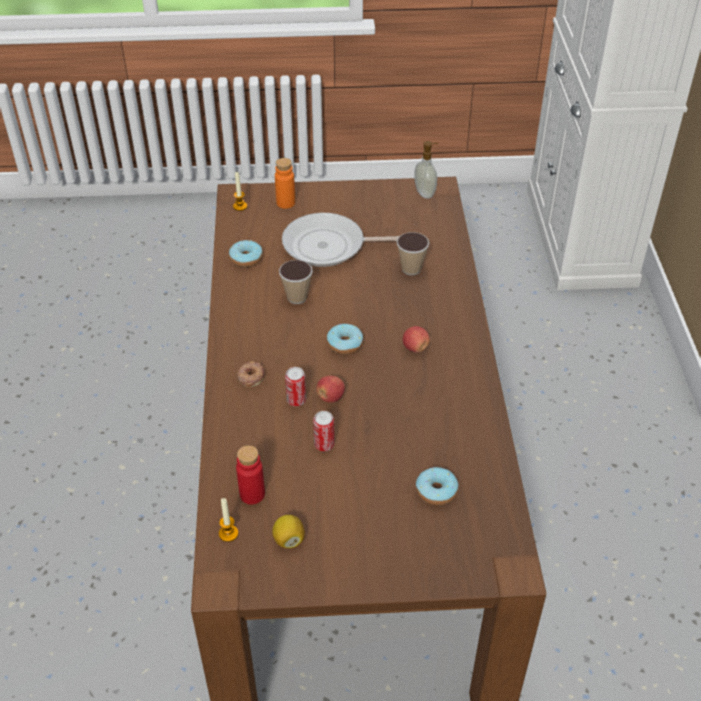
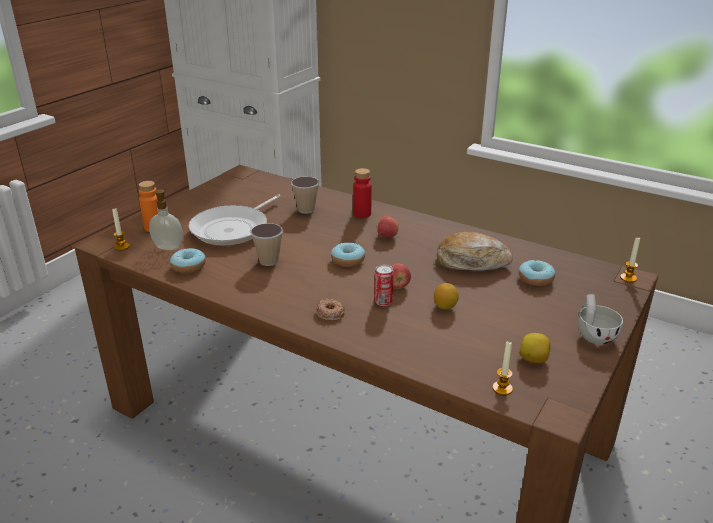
camera: 55 degrees left, 15 degrees down
(252, 494) = (467, 360): red bottle -> red bottle (362, 214)
(324, 445) = (445, 306): can -> lemon
(368, 571) = (594, 334): none -> white cup
(424, 430) = (472, 262): none -> bread
(425, 193) = (238, 178): soap dispenser -> soap dispenser (169, 247)
(510, 568) = (628, 278): none -> candle

